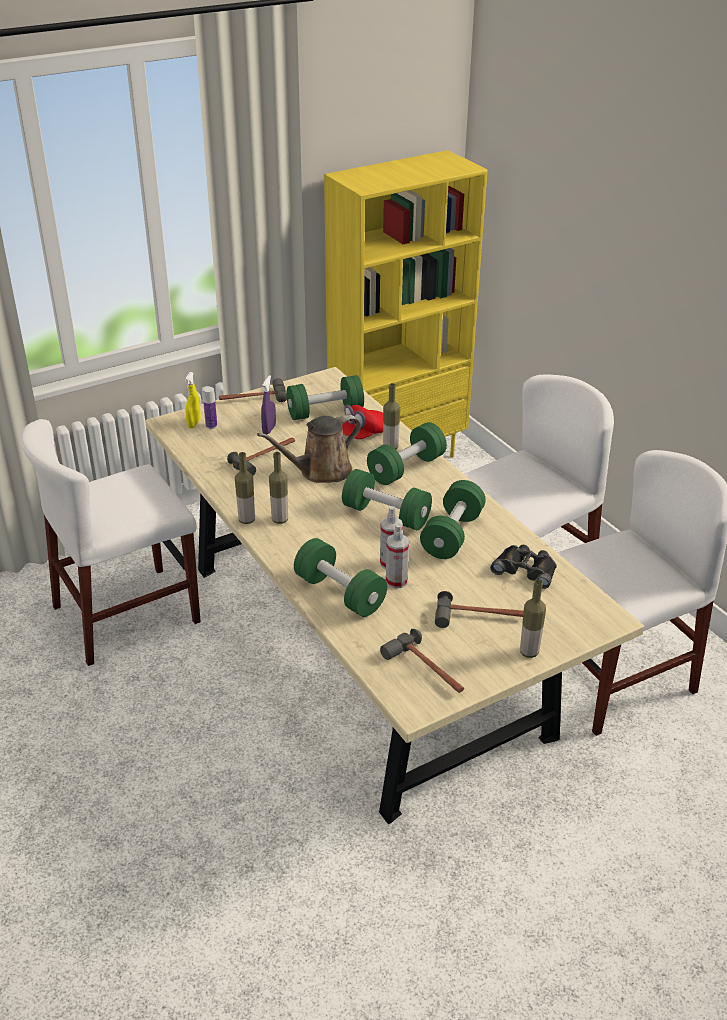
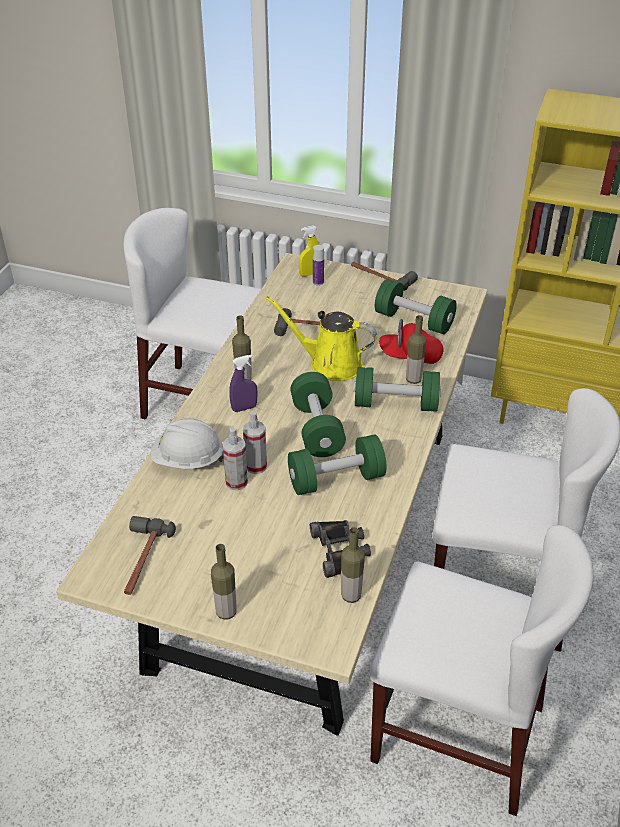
camera: 50 degrees right, 5 degrees up
(246, 520) = (224, 365): bottle -> bottle (351, 595)
(269, 429) = (351, 309): purple spray bottle -> purple spray bottle (244, 408)
(321, 471) = (330, 364): brown watering can -> yellow watering can
(340, 593) = (188, 460): green dumbbell -> white hard hat
(479, 617) = (241, 556): hammer -> none

